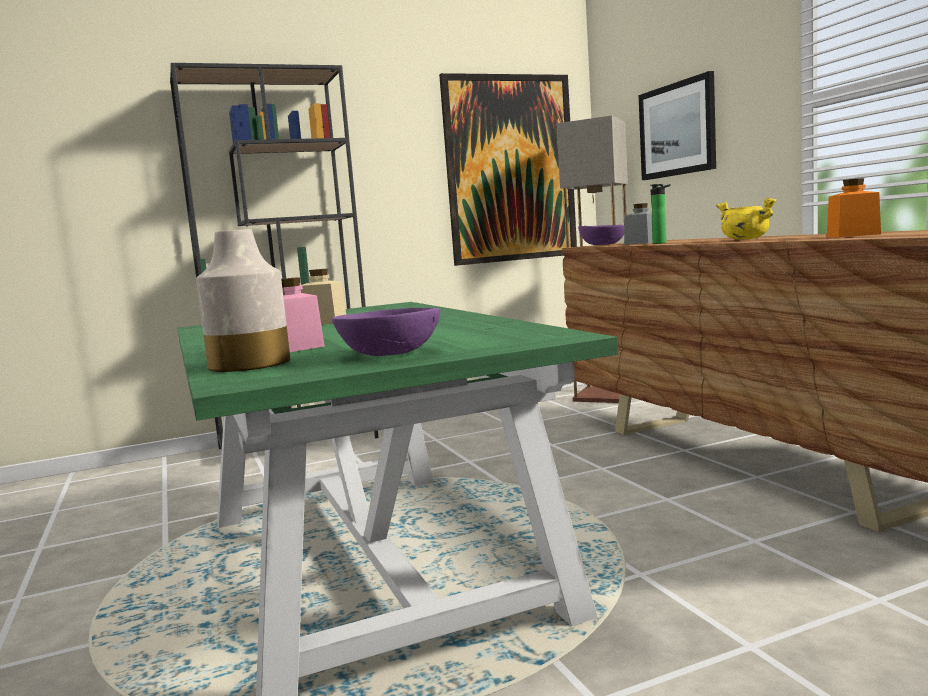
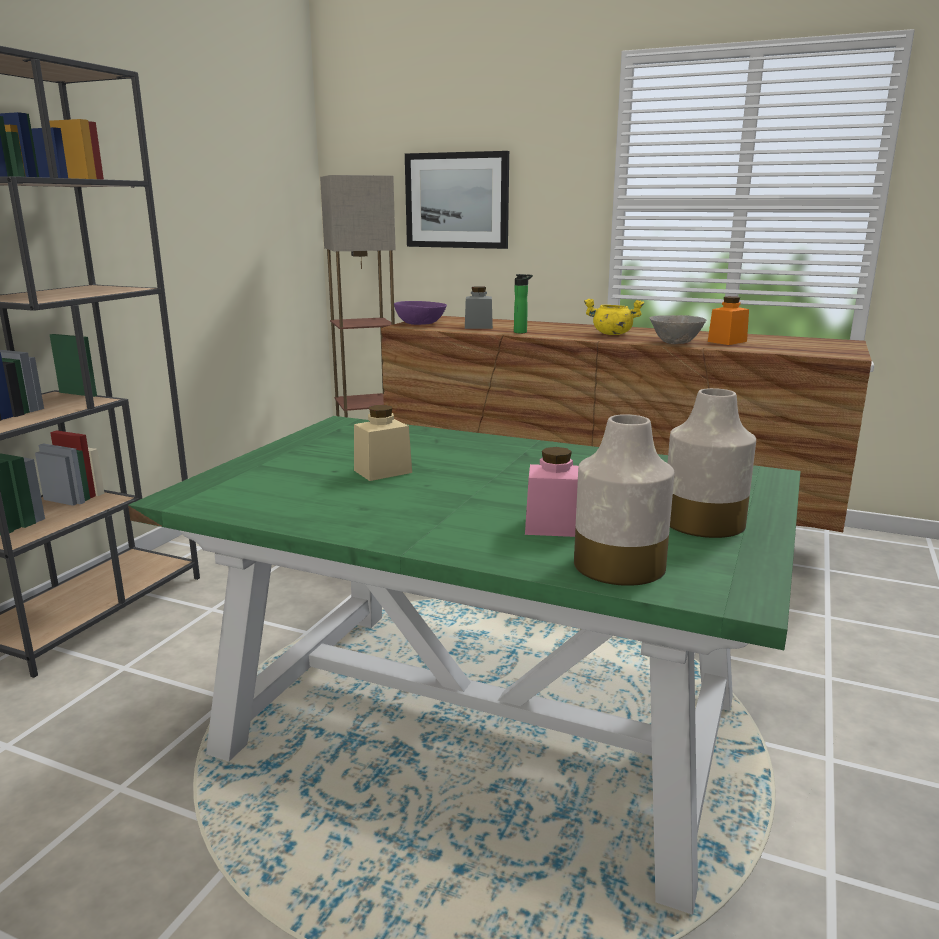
camera: 45 degrees left, 10 degrees up
(389, 353) = (703, 522): purple bowl -> beige vase
(510, 169) = (257, 219): picture -> none
(779, 239) = (675, 343): none -> grey bowl

